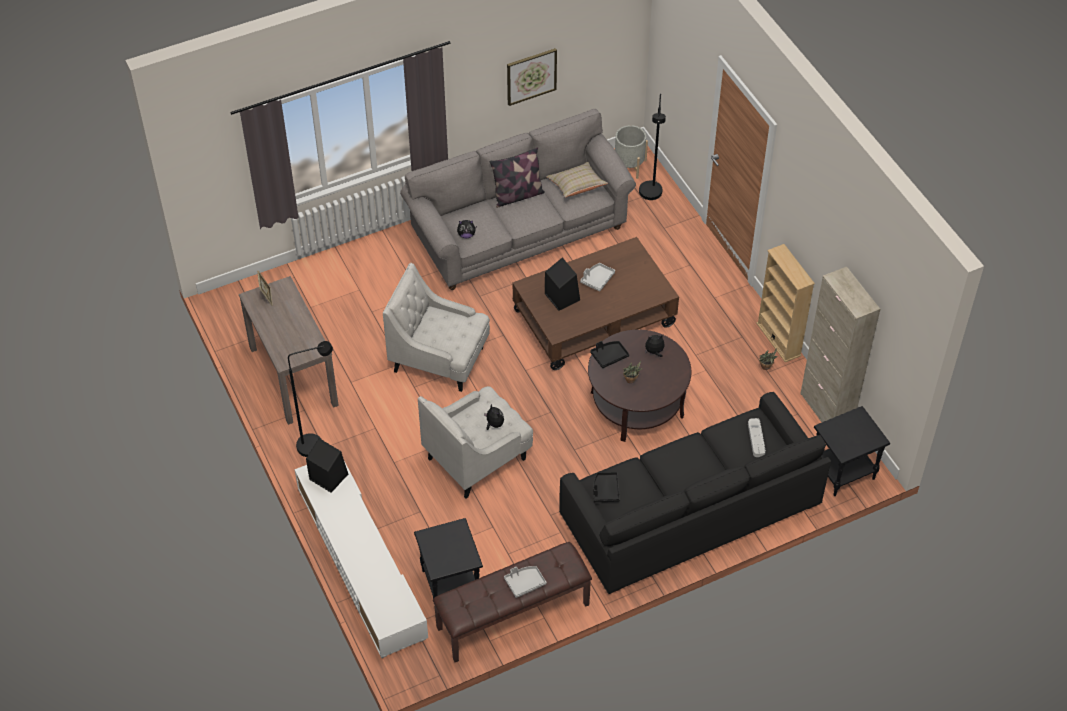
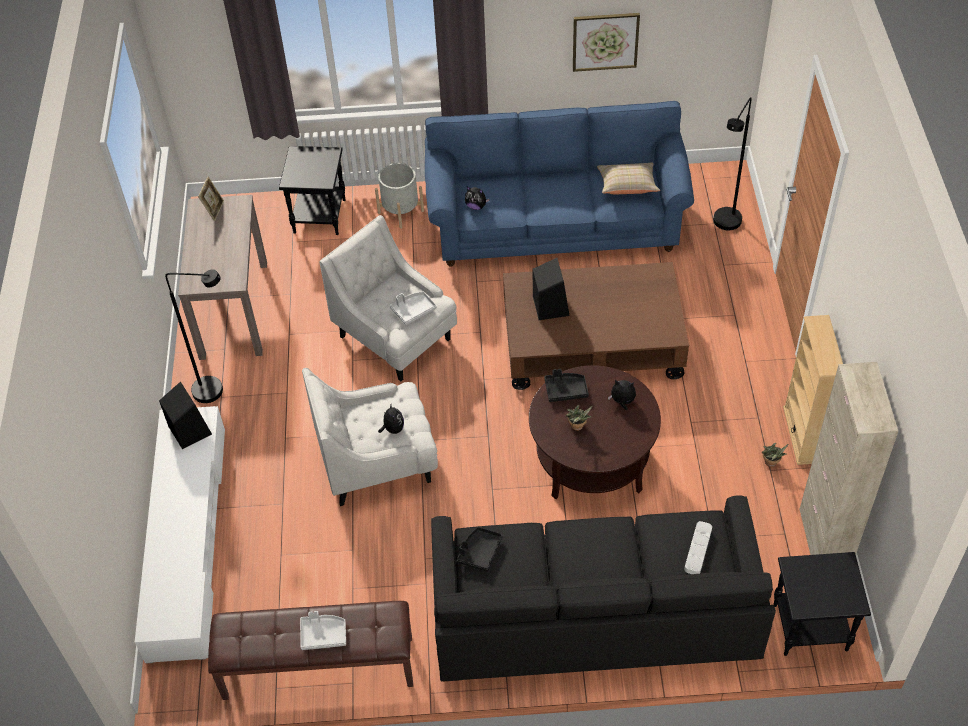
camera: 25 degrees right, 0 degrees up
(451, 585) = (270, 603): black side table -> black side table (320, 217)
(517, 195) = (556, 179): pillow -> none
(519, 232) = (556, 224): grey sofa -> blue sofa
(597, 279) = (601, 297): grey tray -> grey tray (413, 310)
(629, 166) = (716, 185): grey planter -> grey planter (401, 212)

